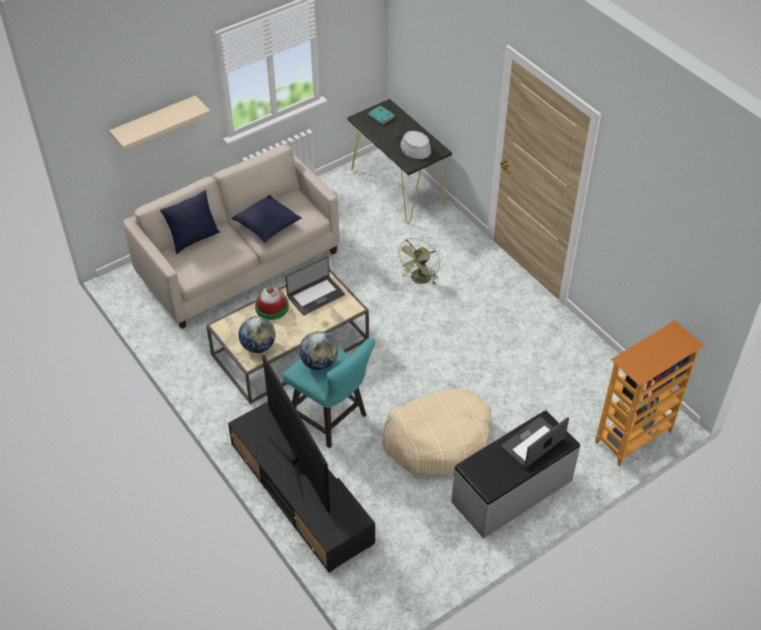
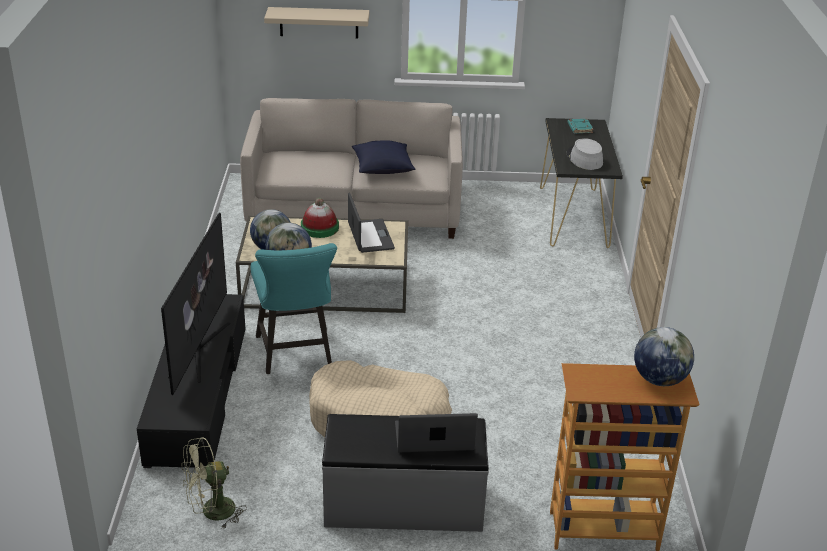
camera: 35 degrees right, 15 degrees down
(193, 239) = (307, 152): blue pillow -> none
(315, 295) = (370, 236): laptop -> laptop turned 105 degrees counterclockwise
(419, 280) = (512, 291): green fan -> green fan (211, 512)
(670, 339) = (659, 379): none -> globe

